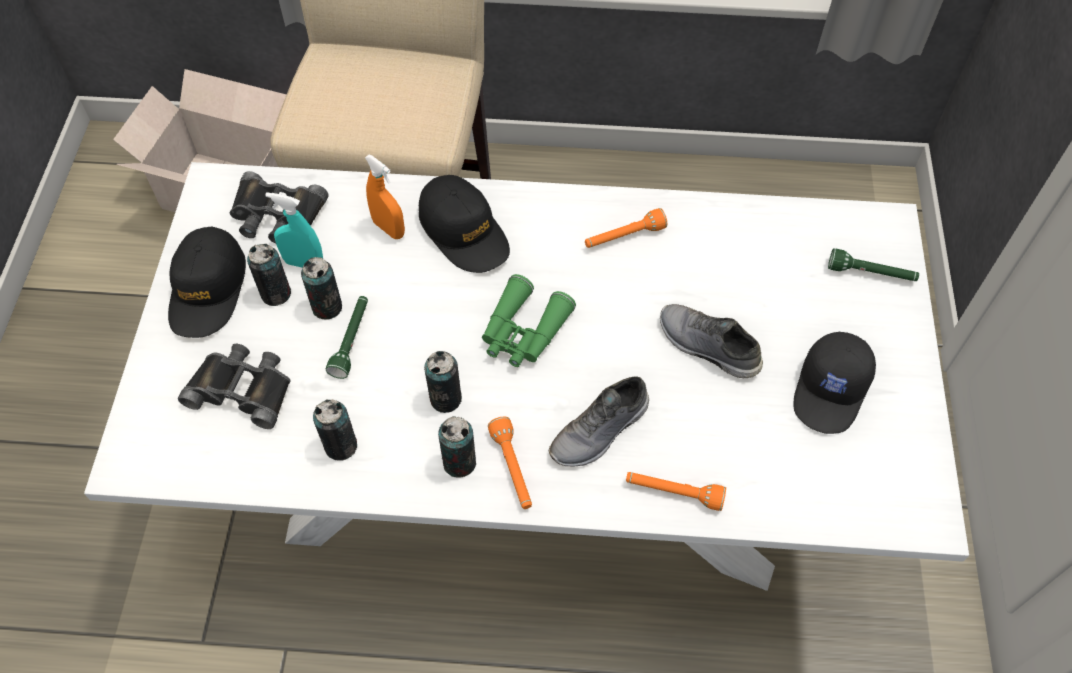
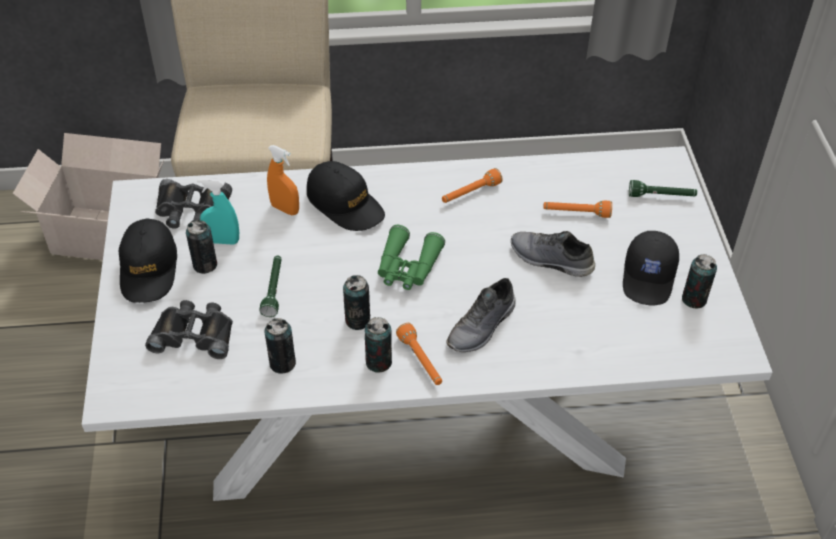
camera: 10 degrees left, 10 degrees down
(327, 307) = (248, 269): can -> can (694, 299)
(673, 492) = (547, 360): orange flashlight -> orange flashlight (576, 213)

